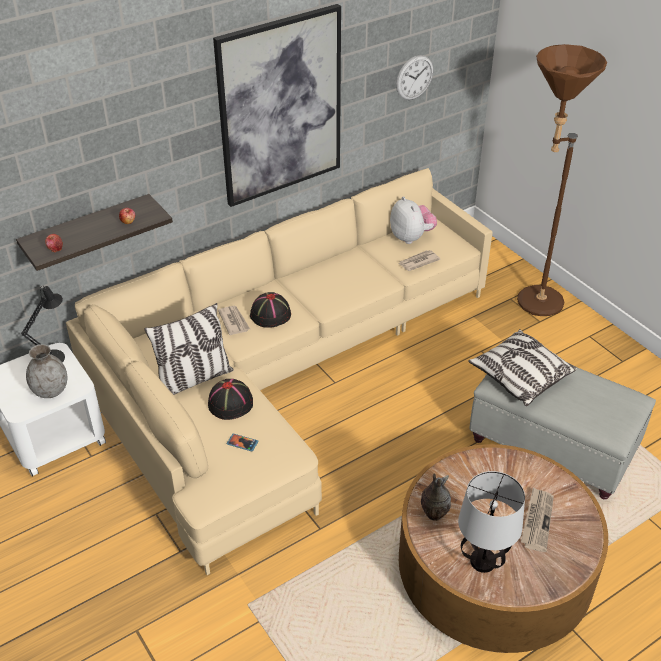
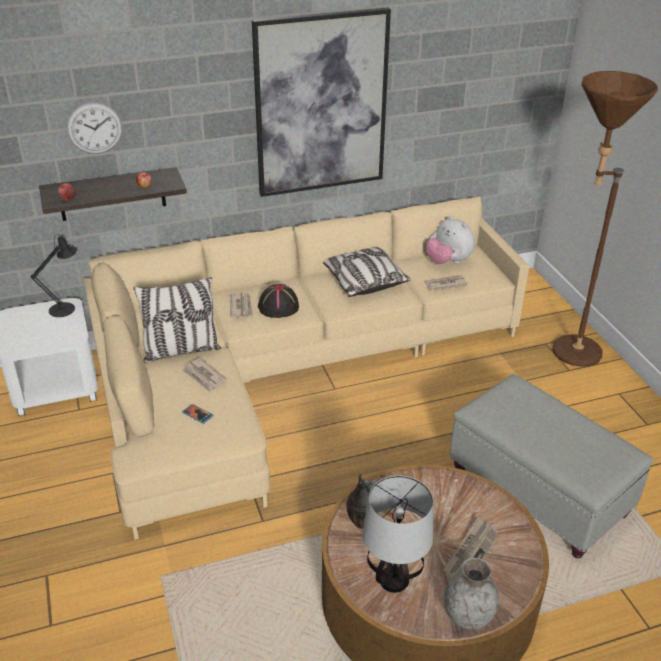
camera: 15 degrees right, 5 degrees down
(51, 390) = (47, 336): grey vase -> grey vase (468, 615)
(231, 403) = (204, 377): black hat -> newspaper
(411, 237) = (448, 262): plush toy -> plush toy turned 150 degrees clockwise
(414, 77) = (472, 100): wall clock -> wall clock (94, 128)
(520, 376) = (508, 407): pillow -> pillow (363, 281)

